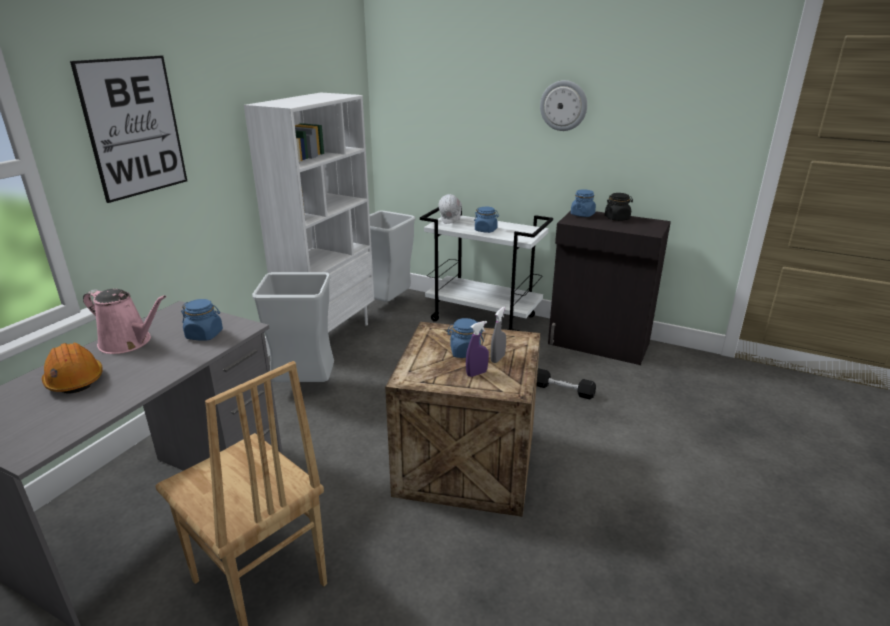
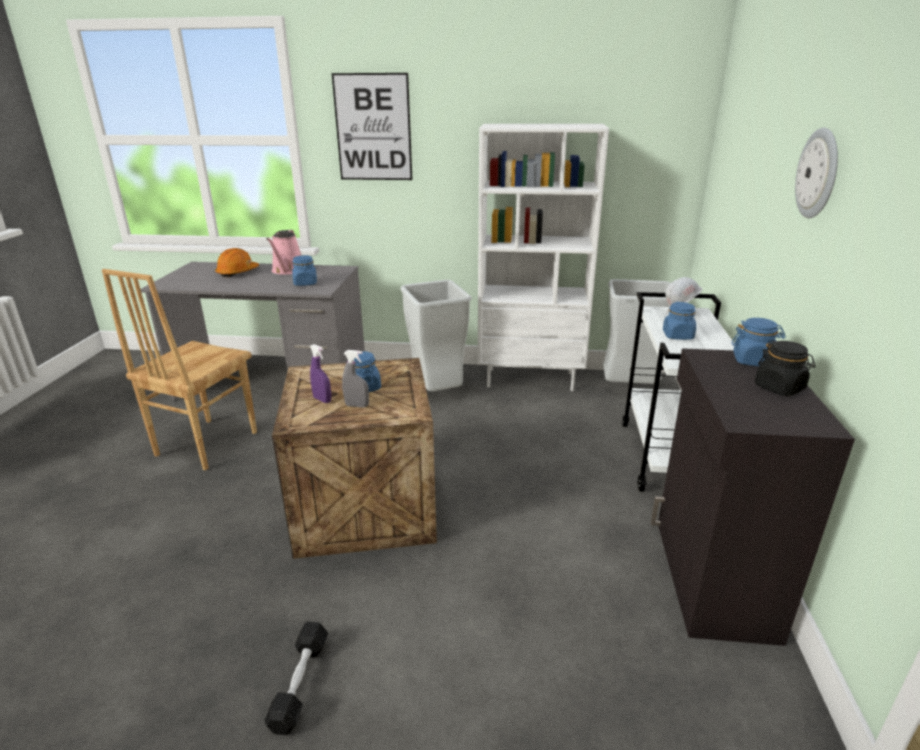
camera: 70 degrees right, 0 degrees up
(563, 390) = (546, 555): black dumbbell -> black dumbbell (300, 683)

